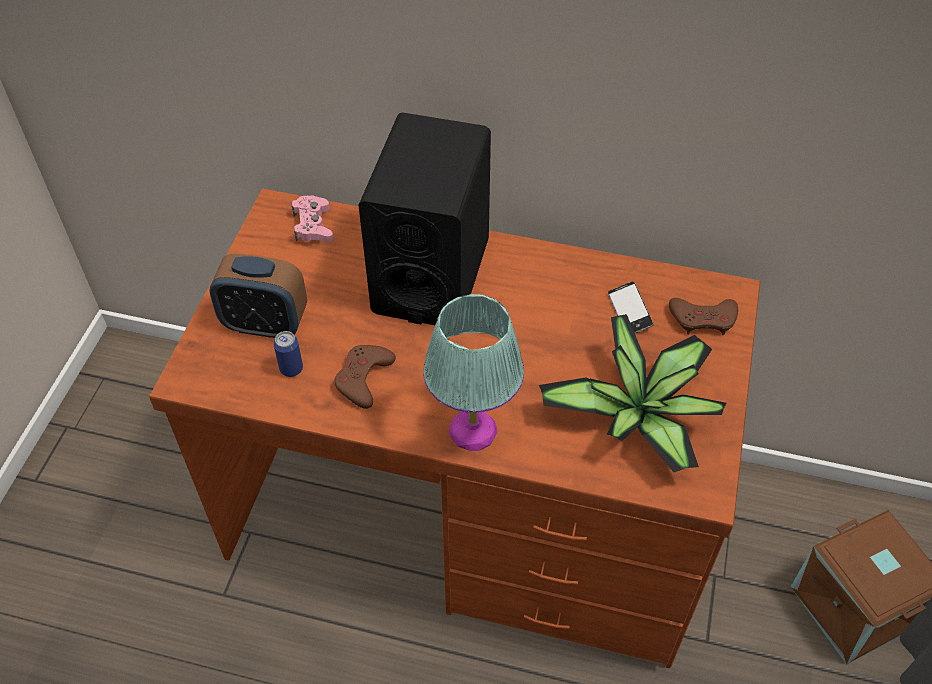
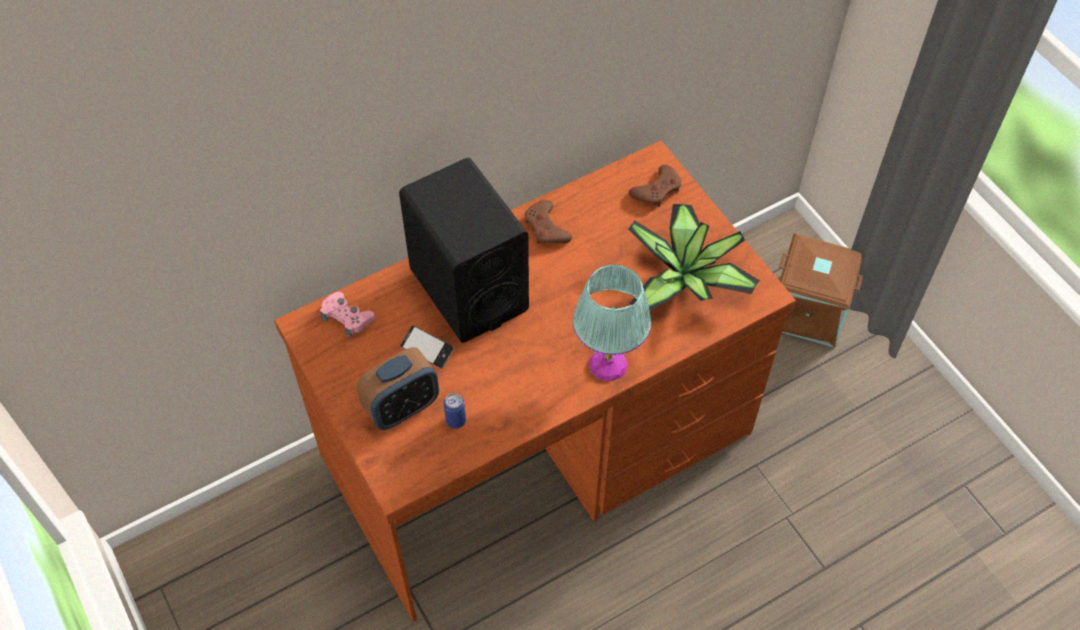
camera: 45 degrees left, 5 degrees up
(363, 378) = (508, 388): brown game controller -> brown game controller (546, 228)
(629, 312) = (612, 218): phone -> phone (427, 349)

